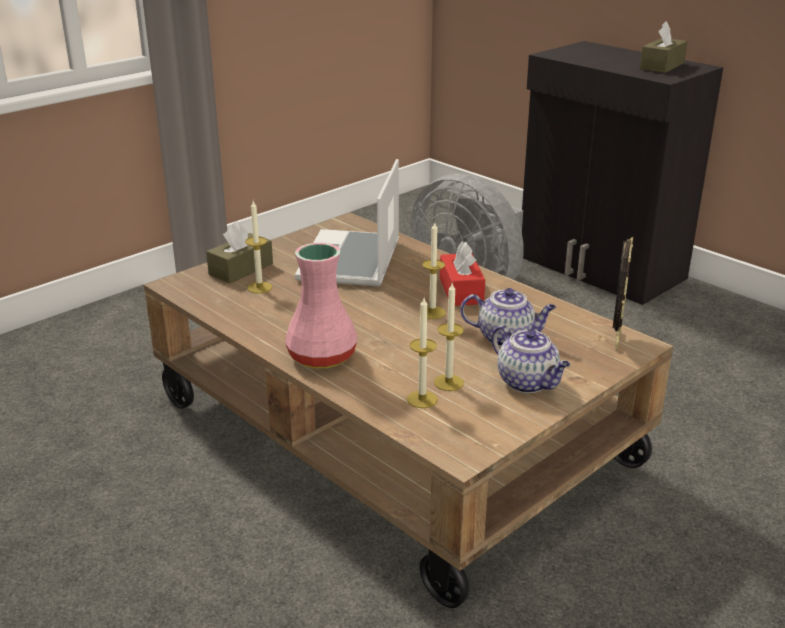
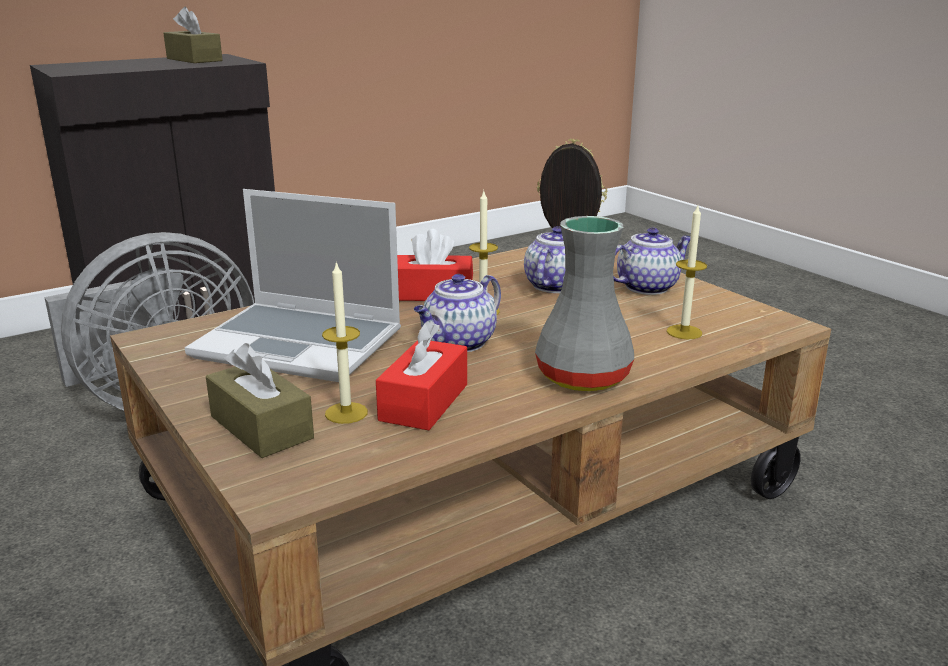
camera: 80 degrees left, 5 degrees down
(276, 307) = (424, 402): none -> red tissue box
(320, 357) = (583, 378): pink vase -> grey vase
(368, 309) = (459, 343): none -> teapot
(448, 382) = (648, 318): candle -> none

